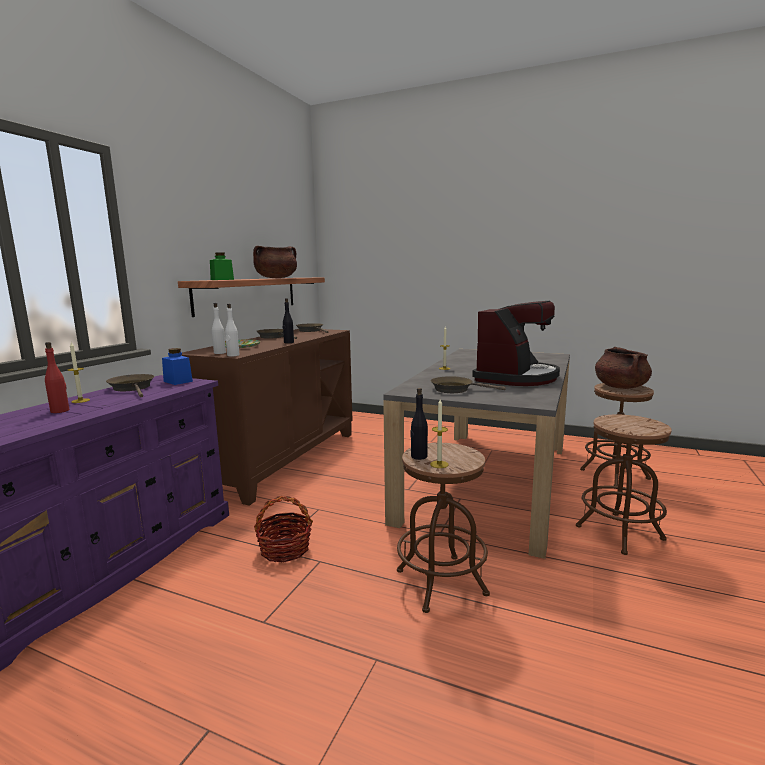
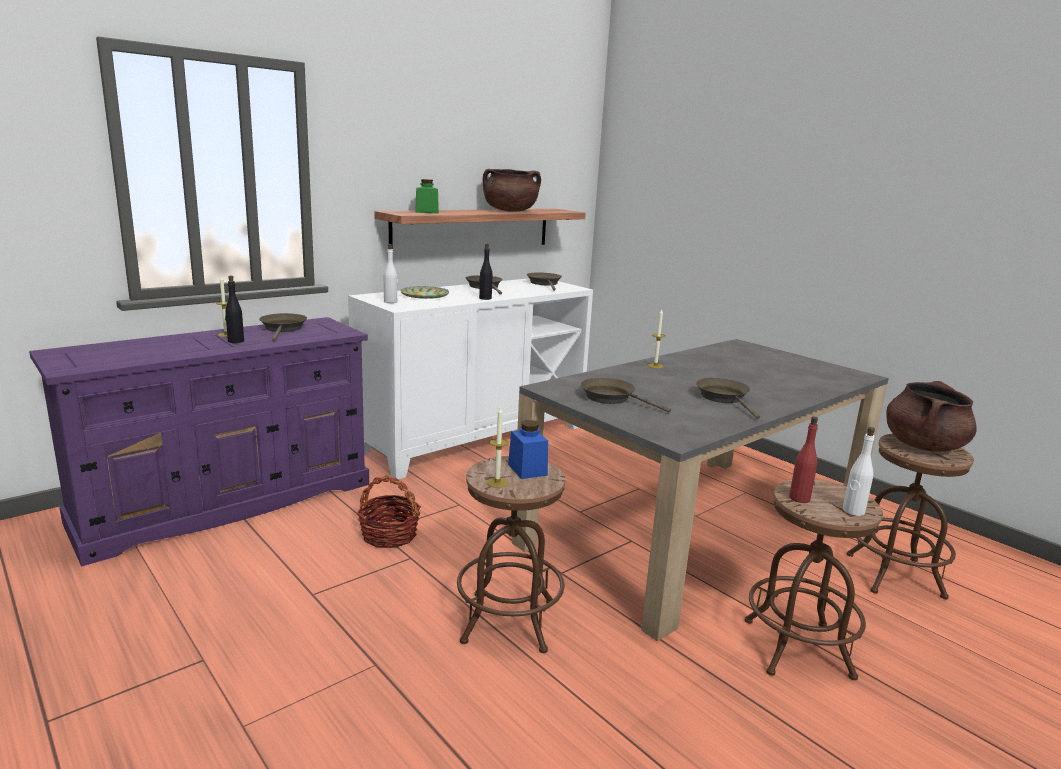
camera: 25 degrees right, 5 degrees up
(60, 411) = (198, 342): red bottle -> red bottle (799, 498)
(178, 381) = (331, 328): blue jar -> blue jar (527, 469)
(233, 355) = (397, 307): white bottle -> white bottle (853, 511)
(282, 459) = (474, 438): brown cabinet -> white cabinet
(418, 456) = (490, 468): black bottle -> black bottle (235, 341)
(516, 377) = (724, 398): coffee machine -> brown frying pan

